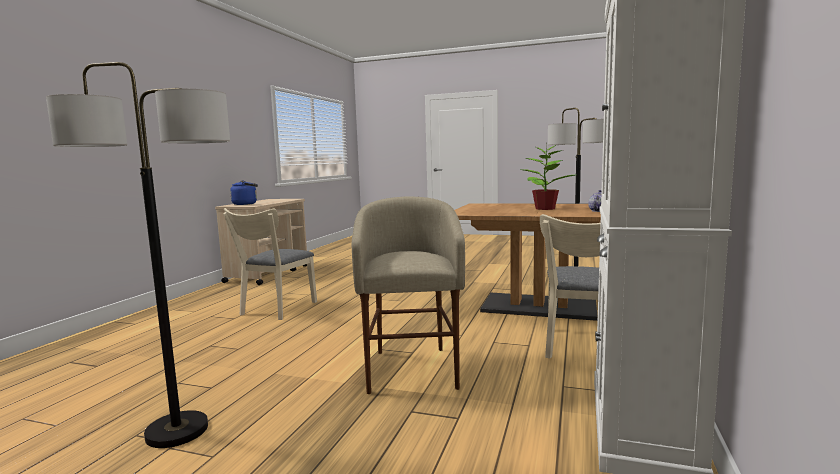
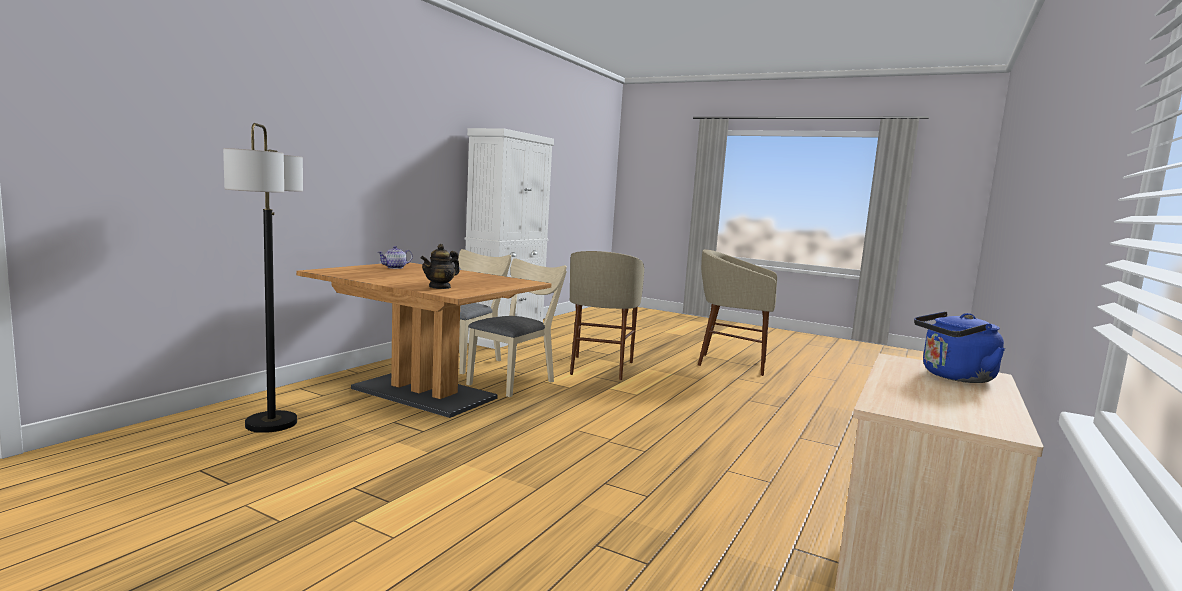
camera: 170 degrees left, 0 degrees up
(177, 431) = (731, 364): floor lamp -> beige stool
(275, 310) = (755, 443): beige chair -> beige chair (515, 381)
(500, 205) = (440, 287): none -> teapot
(544, 209) = (423, 276): potted plant -> none

